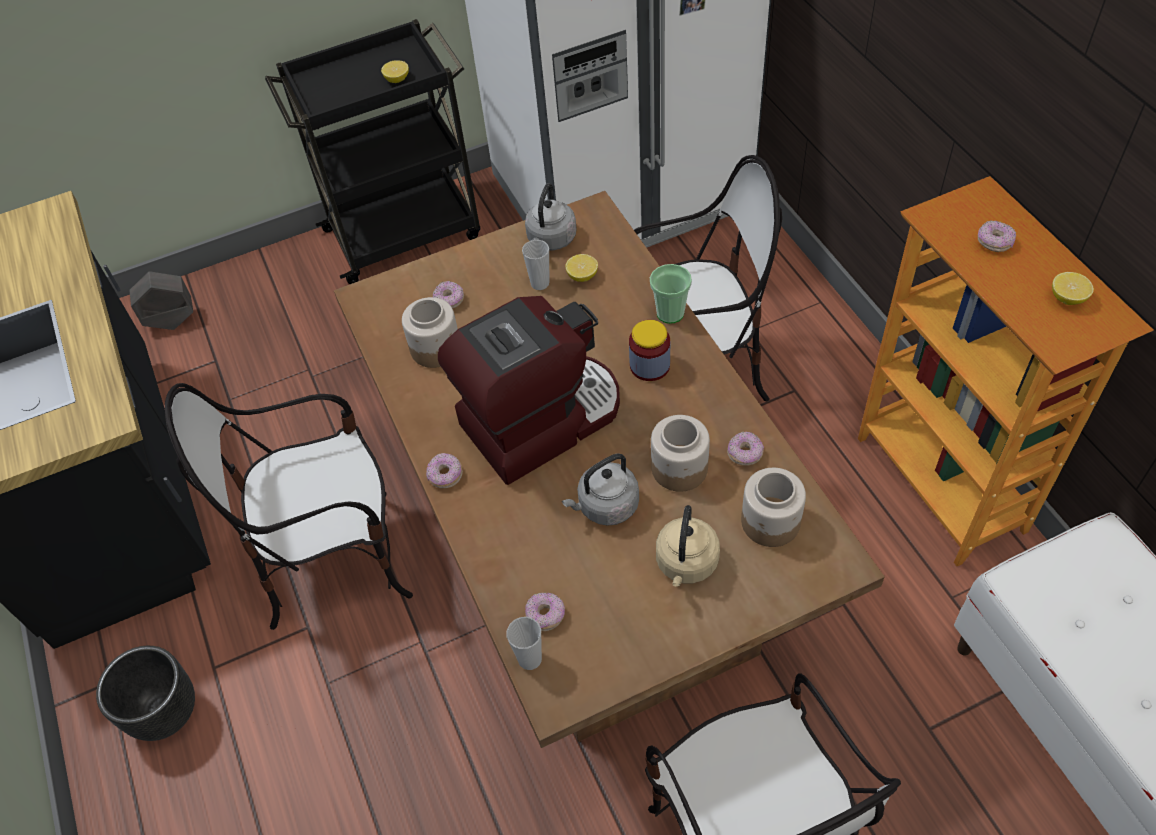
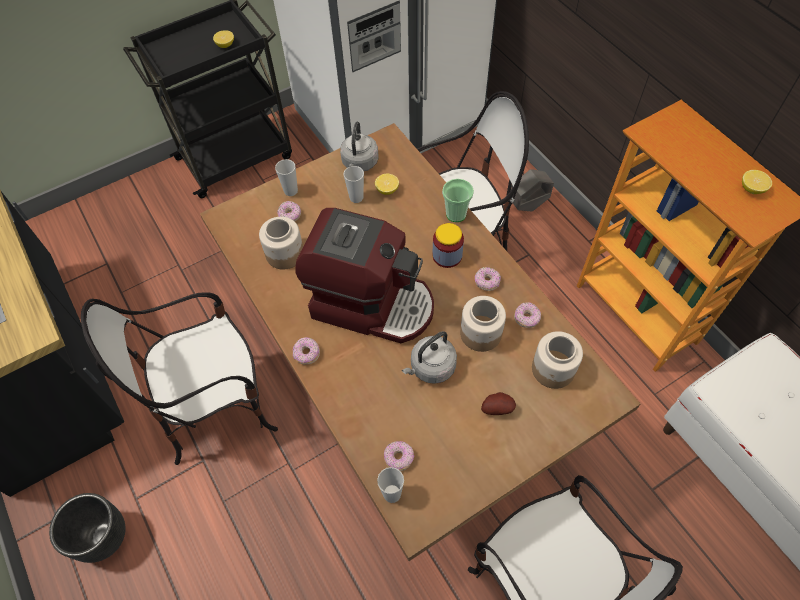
camera: 10 degrees left, 5 degrees up
(172, 321) = (70, 236): grey planter -> grey planter (528, 205)
(455, 269) = (291, 191): none -> cup
(541, 419) = (372, 303): coffee machine -> coffee machine turned 60 degrees clockwise
(686, 564) = (497, 408): beige kettle -> potato
(994, 242) = (693, 150): donut -> donut (487, 282)

